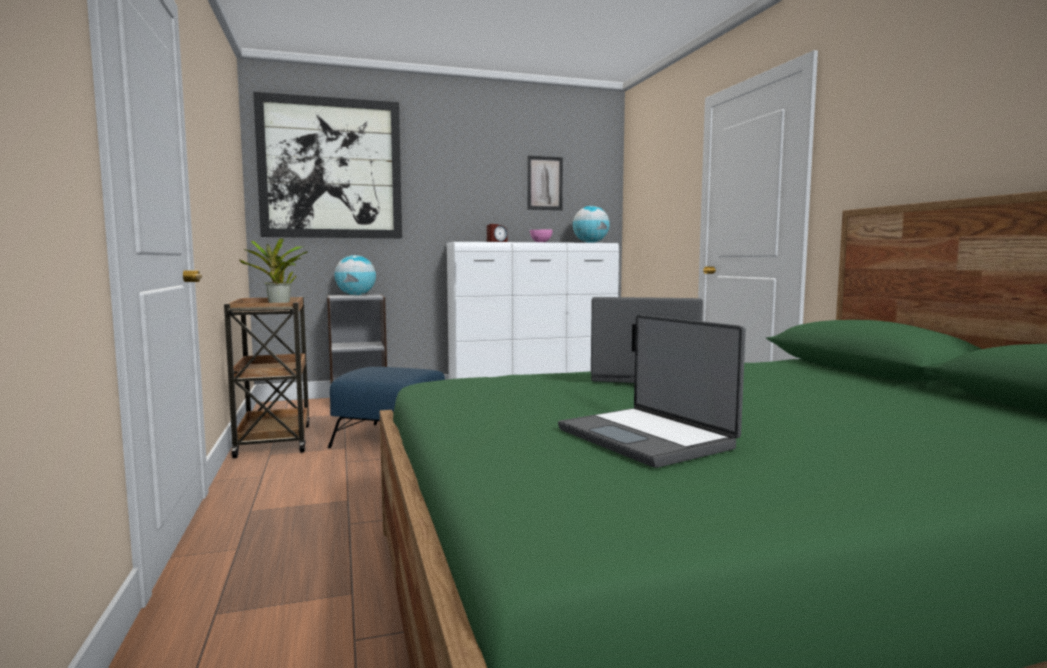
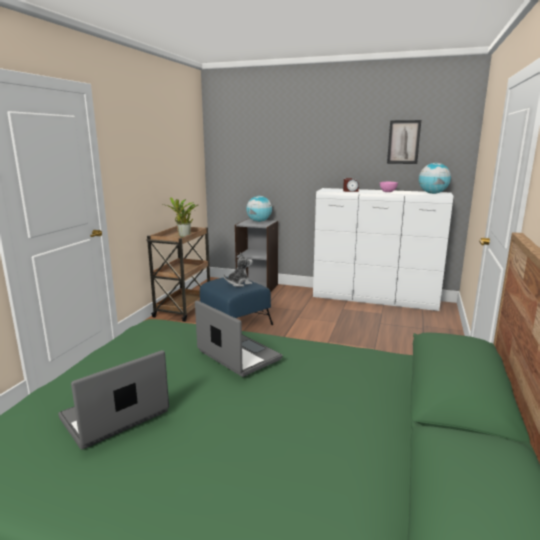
camera: 35 degrees right, 10 degrees up
(331, 169) = (251, 137): picture -> none
(399, 370) = (239, 283): none -> plush toy
(647, 438) = (115, 416): laptop -> laptop turned 45 degrees clockwise

